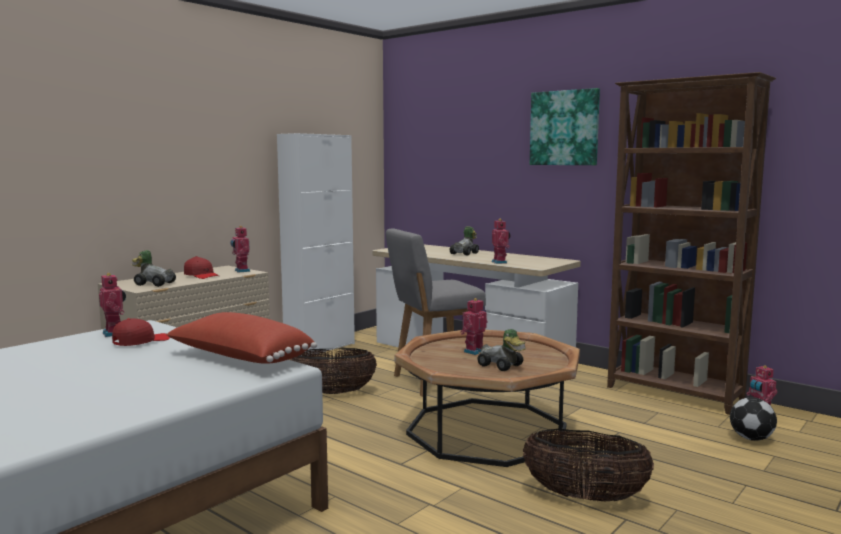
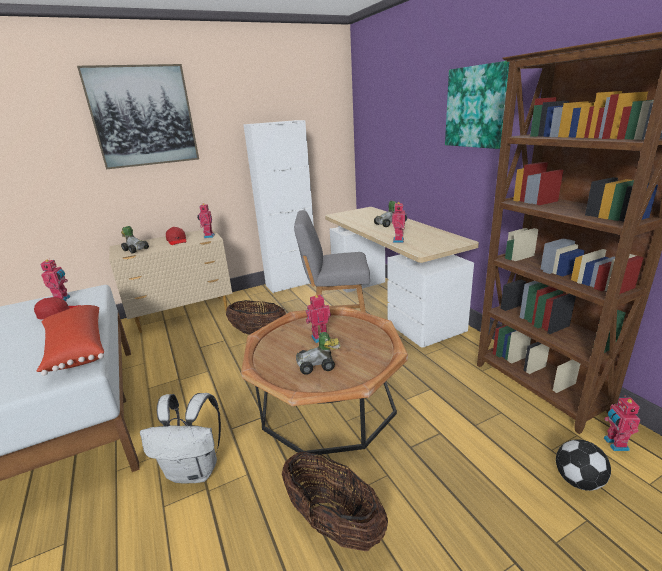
camera: 25 degrees right, 15 degrees up
(166, 111) = (143, 116): none -> picture
(399, 496) = (195, 470): none -> white backpack
(501, 366) = (318, 366): toy car -> toy car turned 75 degrees counterclockwise

